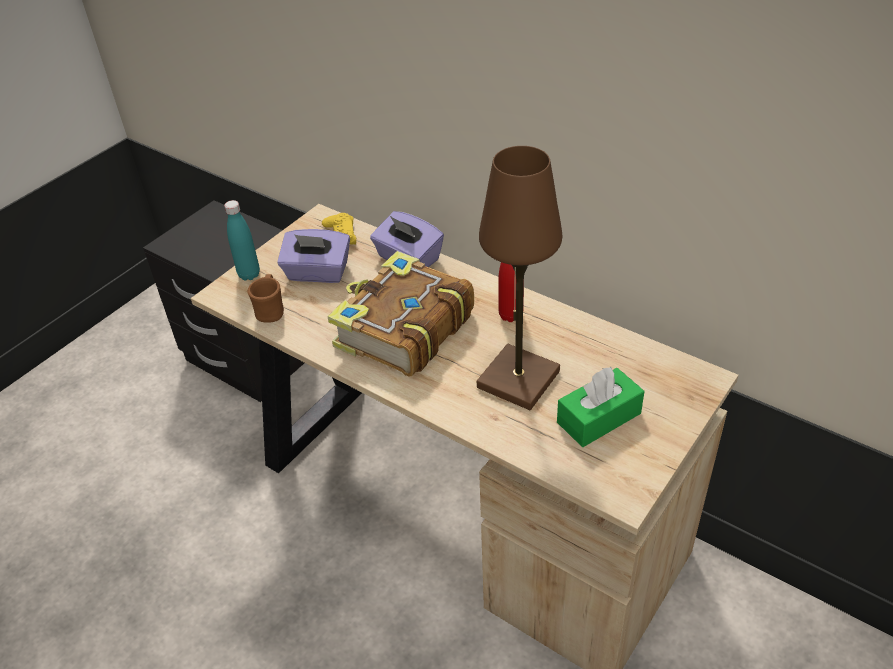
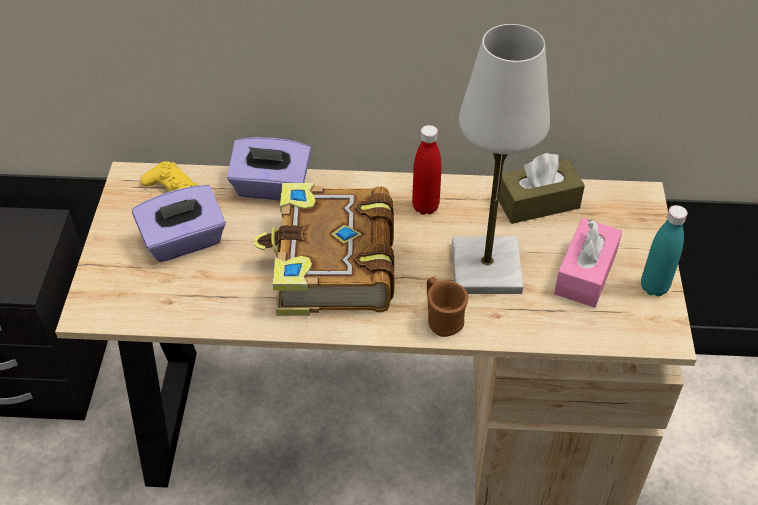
camera: 35 degrees left, 5 degrees up
(249, 274) = (104, 275): turquoise bottle -> turquoise bottle (654, 287)
(271, 311) = (169, 306): brown mug -> brown mug (442, 319)
(518, 380) = (486, 268): brown table lamp -> white table lamp
(599, 418) = (585, 273): green tissue box -> pink tissue box
(607, 348) = (538, 203): none -> brown tissue box

